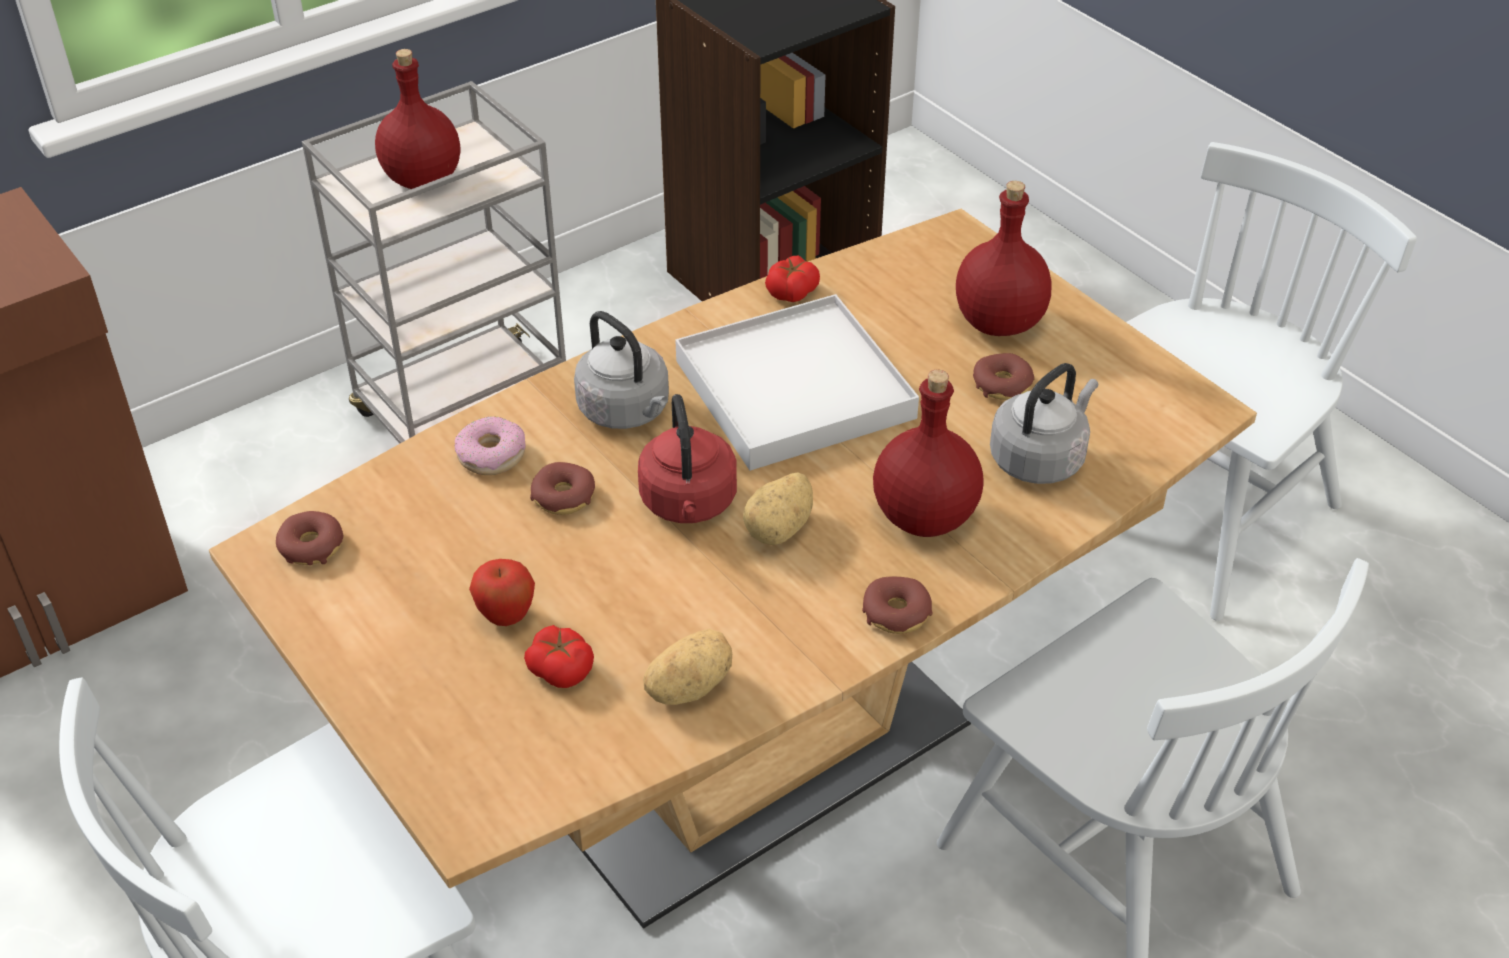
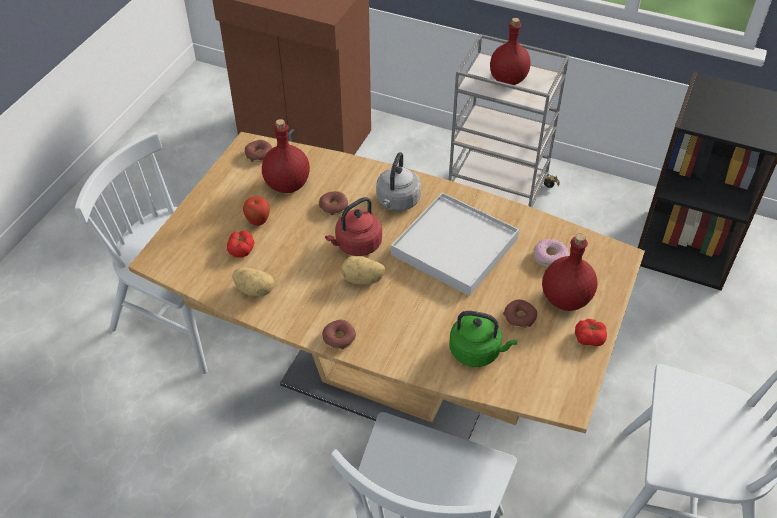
camera: 60 degrees right, 5 degrees up
(491, 455) = (341, 176): donut -> donut (550, 257)
(792, 291) = (521, 217): tomato -> tomato (589, 338)
(925, 518) = (405, 325): red bottle -> red bottle (287, 185)
(1040, 458) = (477, 351): grey kettle -> green kettle

